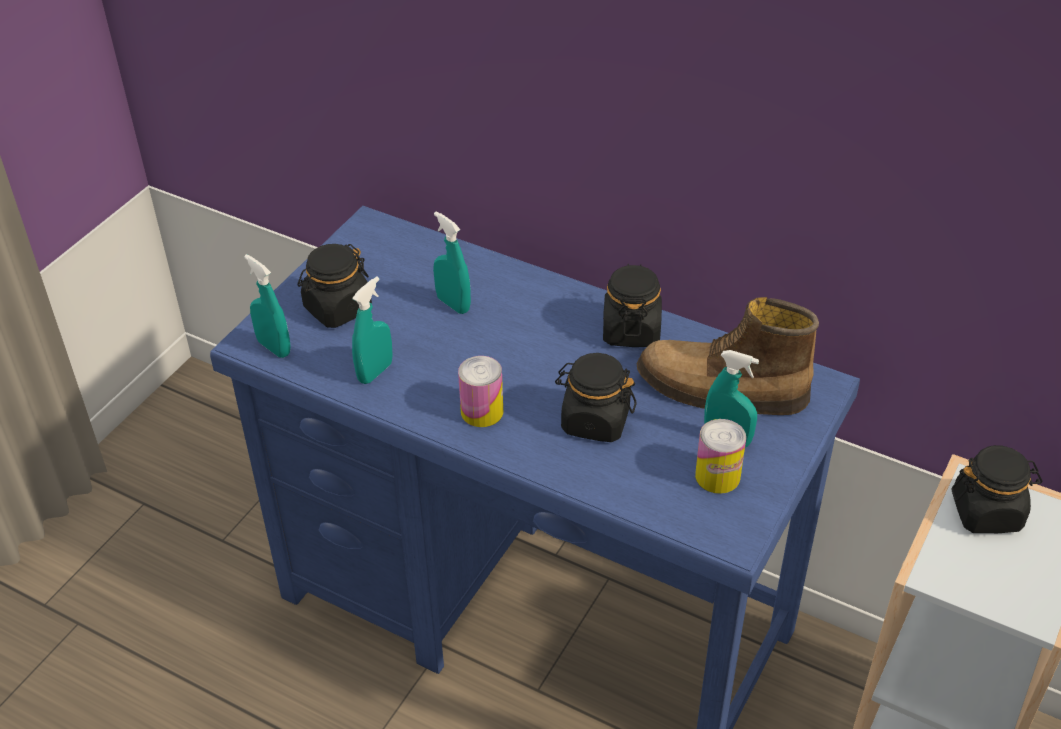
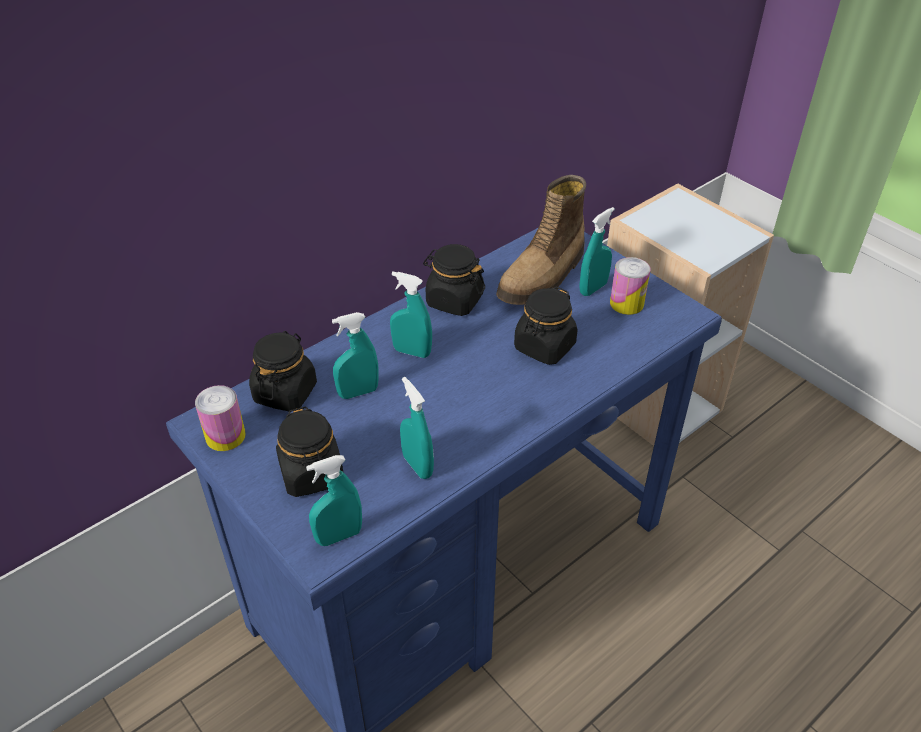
camera: 70 degrees left, 0 degrees up
(482, 411) = (503, 407): can -> can (225, 436)
(530, 323) = (412, 352): none -> turquoise spray bottle
(987, 512) = (664, 224): black jar -> black jar (285, 392)

